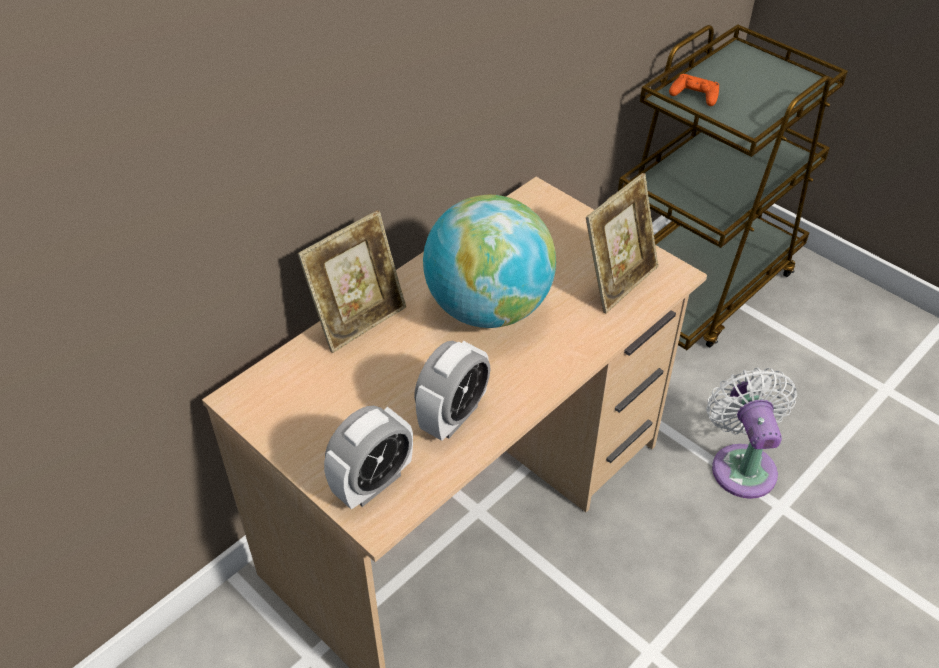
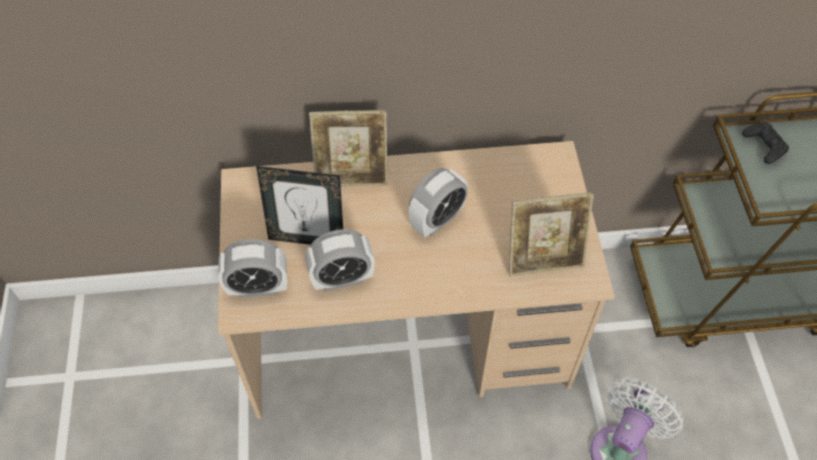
camera: 40 degrees right, 10 degrees up
(375, 404) = (307, 238): none -> picture frame
(488, 308) = (437, 220): globe -> alarm clock
(694, 95) = (764, 146): orange game controller -> black game controller

